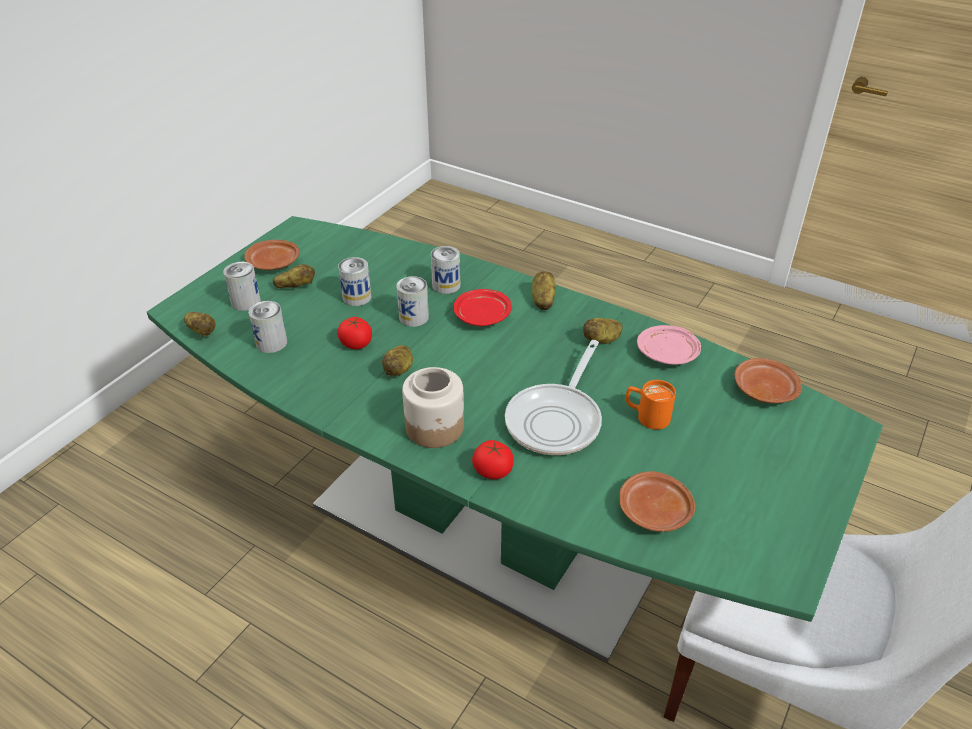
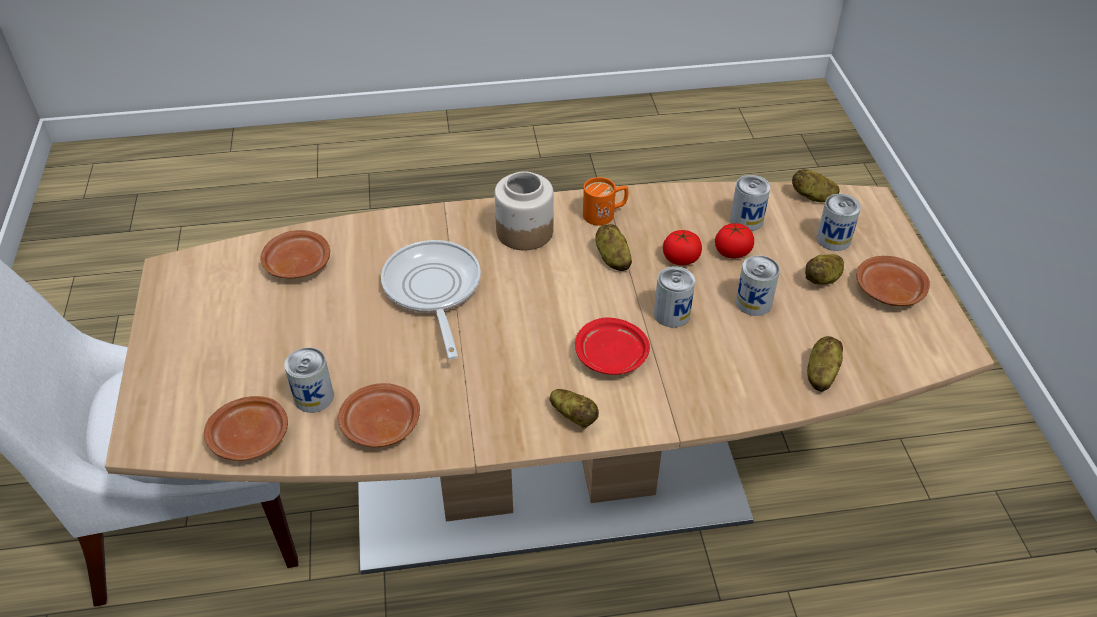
camera: 140 degrees right, 5 degrees up
(446, 285) = (694, 371): can -> can (314, 397)
(486, 531) = (547, 482): green dining table -> brown dining table
(493, 471) = (445, 227): tomato -> tomato (732, 252)
(602, 340) = (462, 401): potato -> potato (820, 373)
(646, 416) = (355, 339): orange mug -> orange mug (605, 214)
(668, 354) = (380, 425): pink plate -> brown plate

